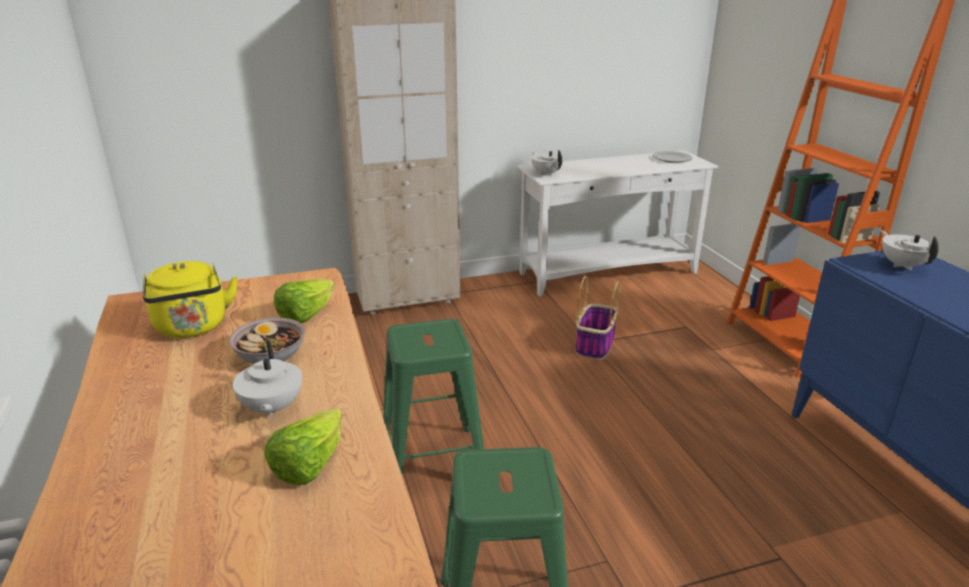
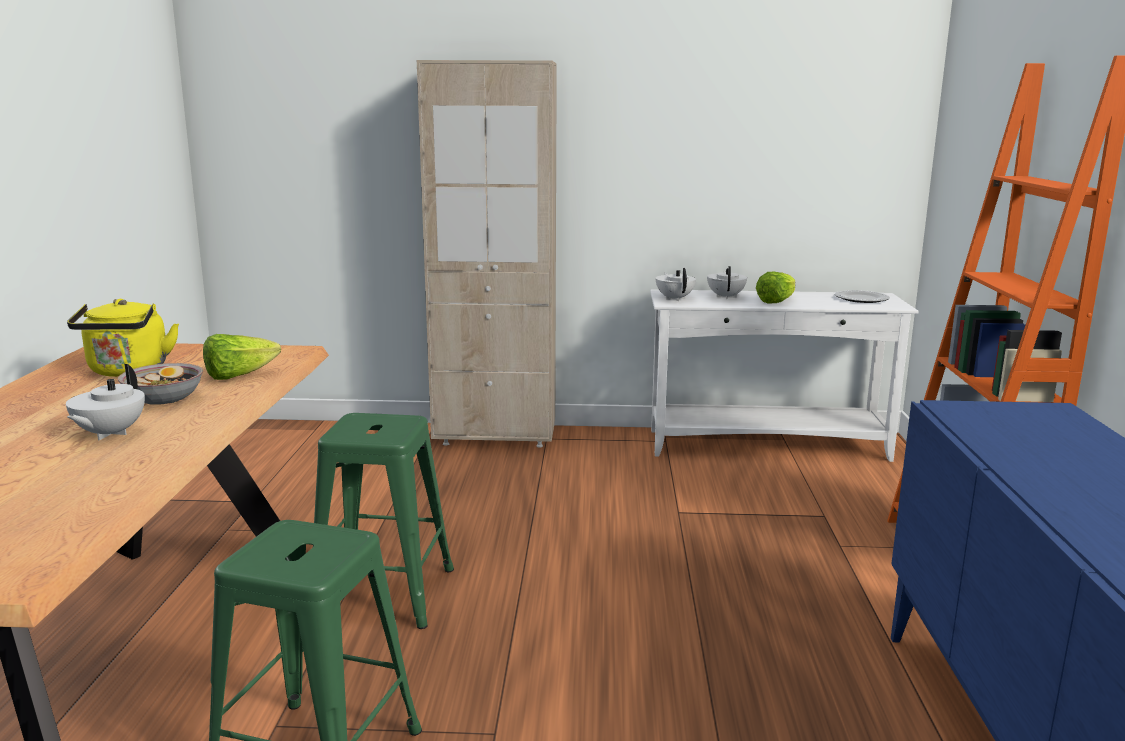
camera: 20 degrees right, 10 degrees down
(310, 465) = (81, 476): lettuce -> lettuce (776, 301)
(595, 345) = (681, 515): basket -> none
(902, 265) = (1021, 418): white teapot -> white teapot (726, 297)

